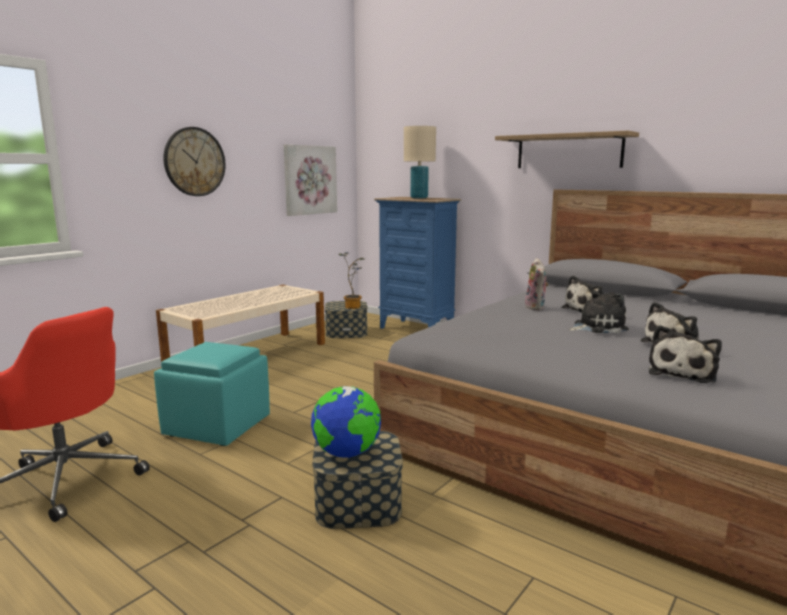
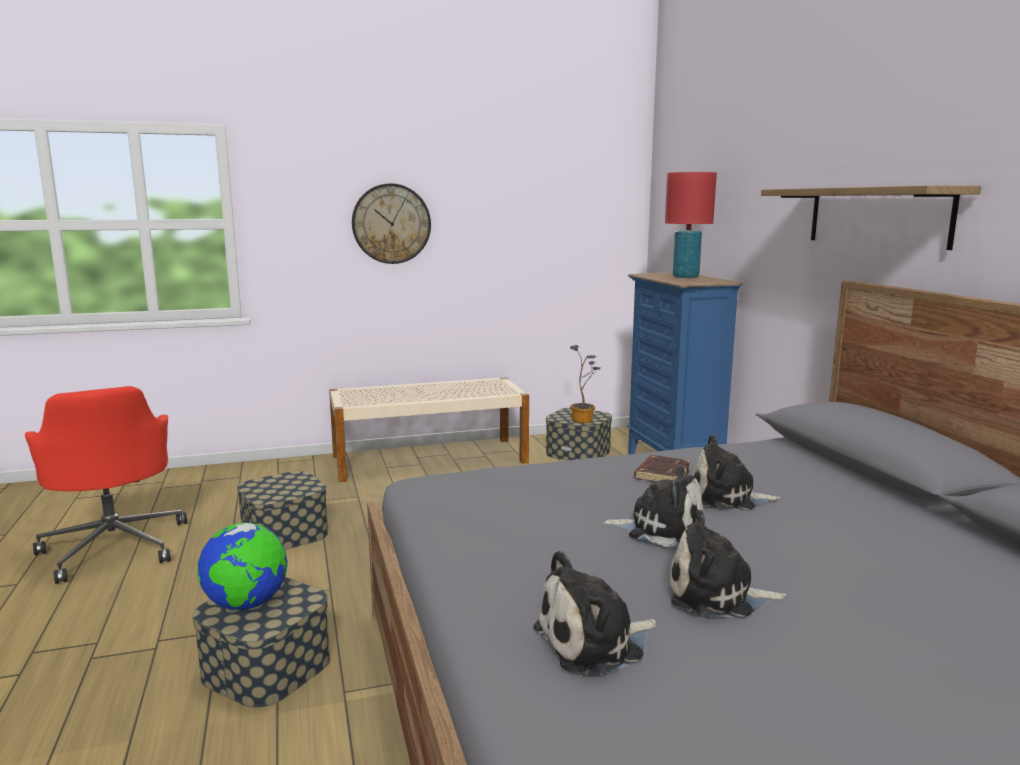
camera: 35 degrees right, 0 degrees up
(217, 425) = (285, 533): turquoise ottoman -> storage box
(309, 180) = (562, 244): picture -> none
(419, 198) = (685, 277): beige table lamp -> red table lamp
(536, 307) = (661, 474): plush toy -> brown book

